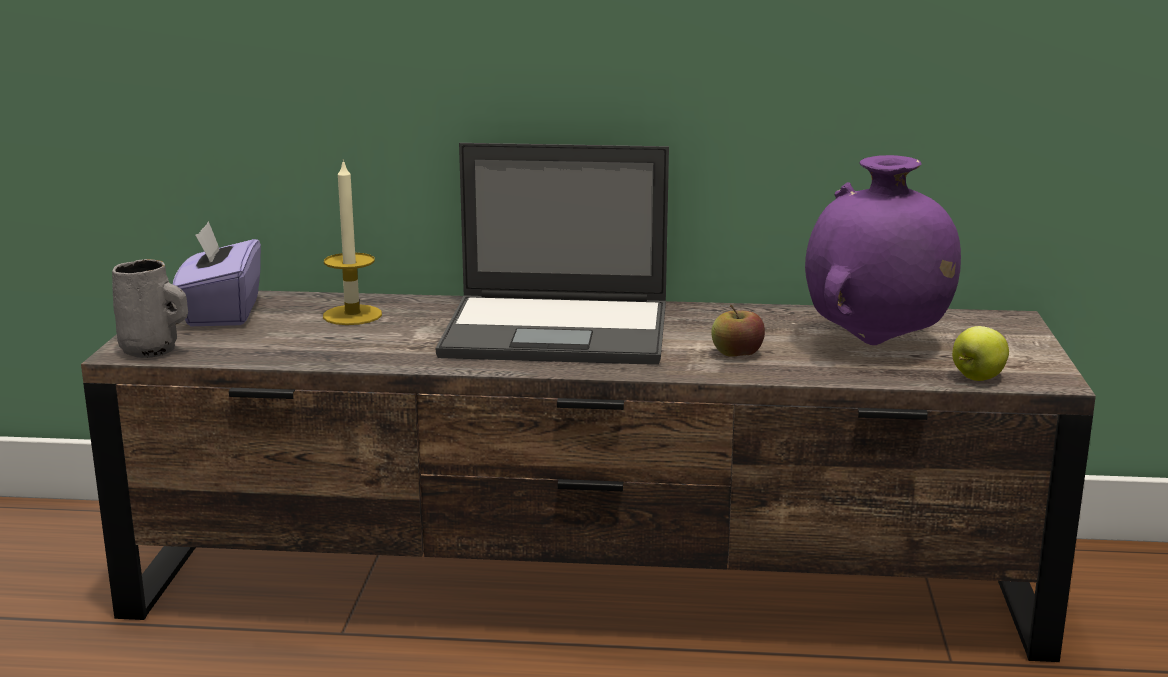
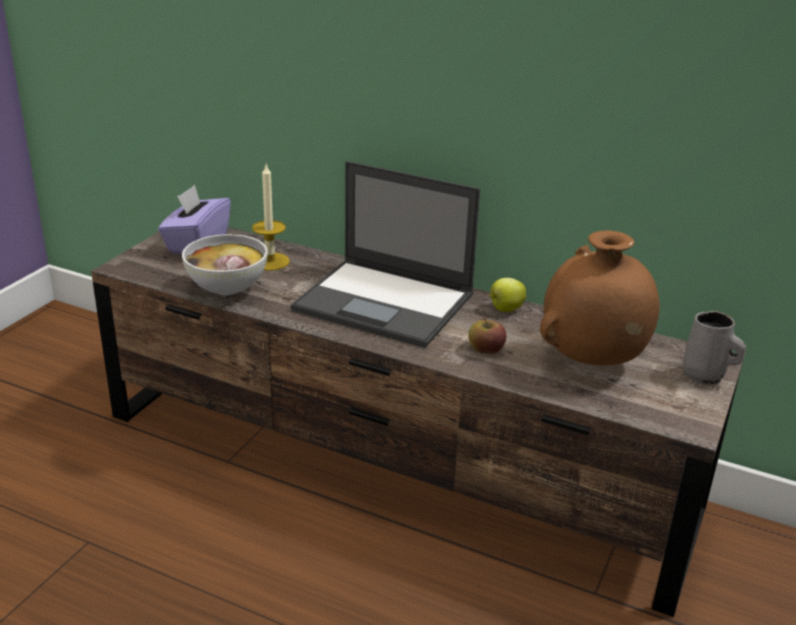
camera: 20 degrees right, 10 degrees up
(152, 351) = (135, 268): grey mug -> grey mug (705, 376)
(318, 351) = (226, 289): none -> bowl
(876, 344) = (591, 362): purple vase -> brown vase
(977, 378) = (638, 412): apple -> apple (505, 309)

